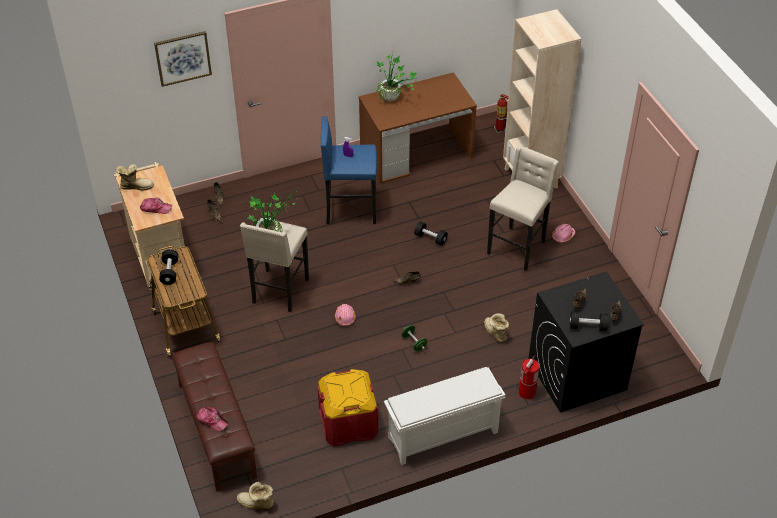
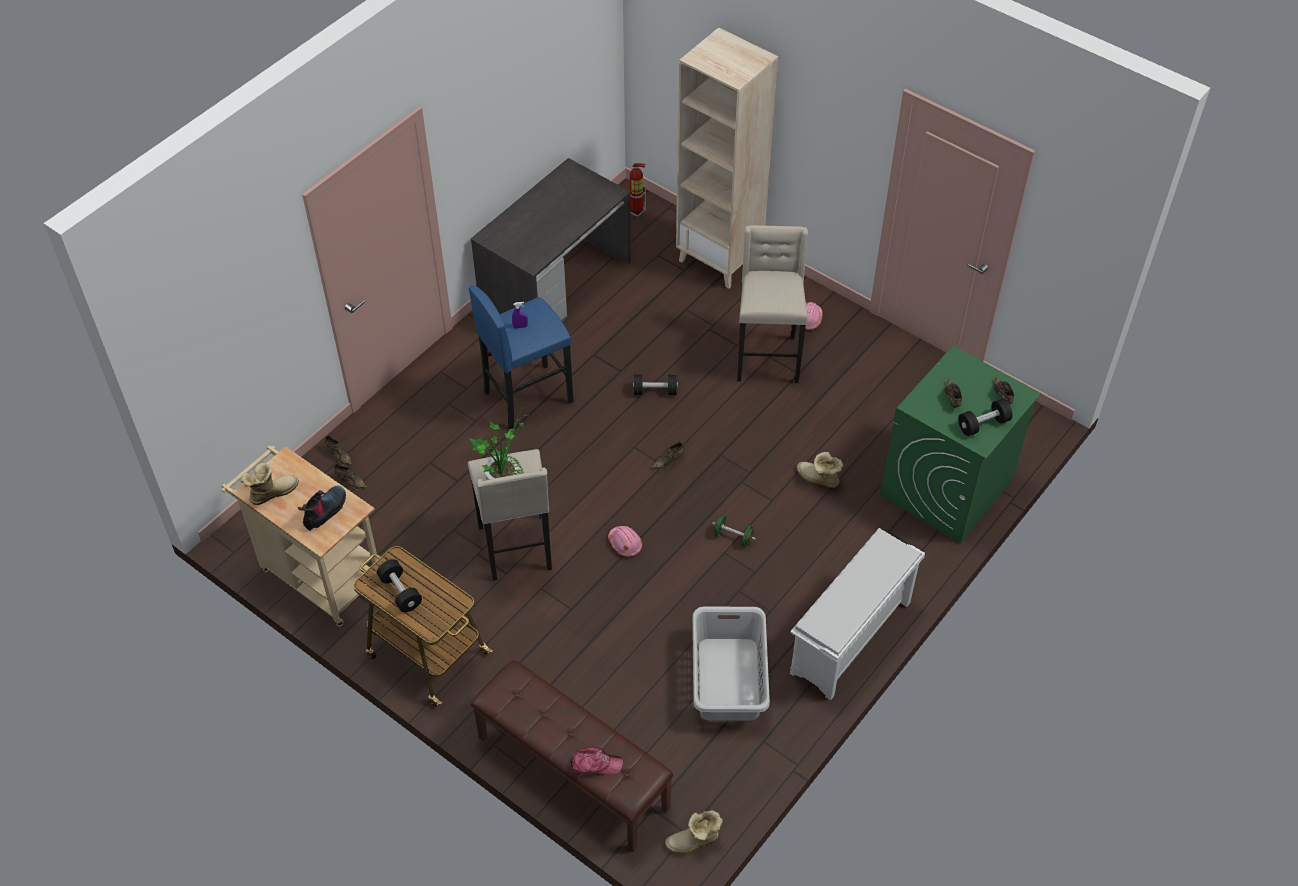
camera: 30 degrees left, 5 degrees up
(156, 208) = (325, 511): cap -> boot
(183, 58) = (261, 282): picture -> none
(348, 422) = (729, 679): red storage box -> grey laundry basket
(394, 99) = (520, 225): potted plant -> none
(416, 153) = (555, 285): brown desk -> grey desk
(527, 393) = (907, 537): fire extinguisher -> none
(576, 375) = (946, 488): black washing machine -> green washing machine

